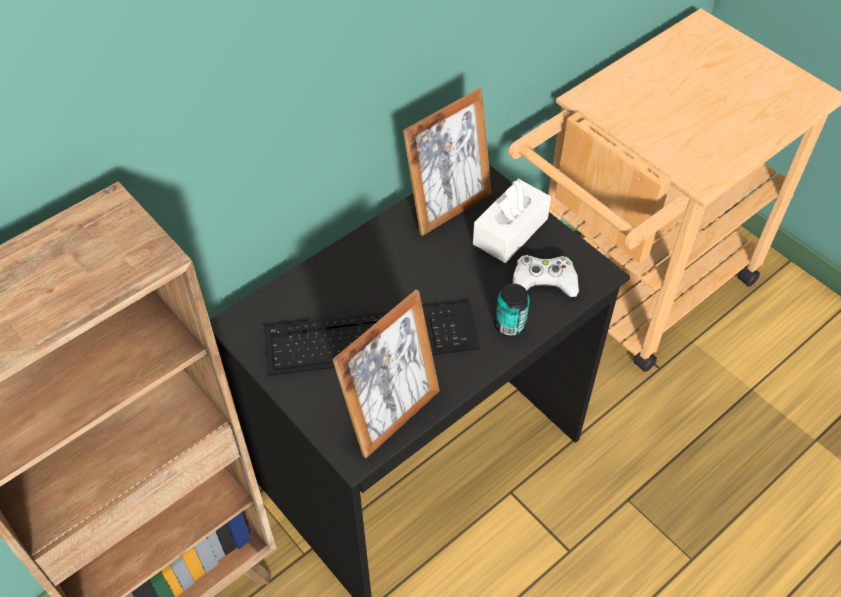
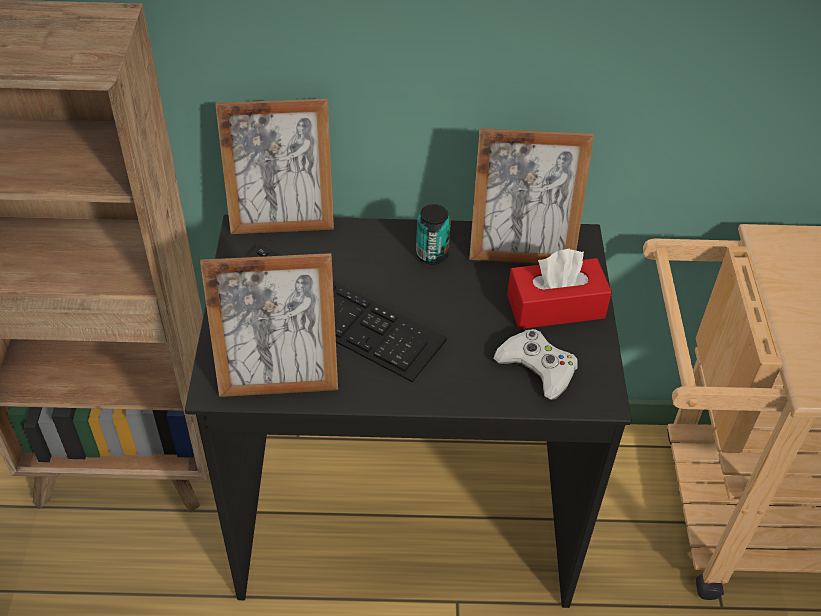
camera: 40 degrees right, 5 degrees down
(258, 298) = (282, 221): none -> picture frame
(510, 231) = (555, 306): white tissue box -> red tissue box
(510, 326) = (461, 382): can -> can (432, 254)

